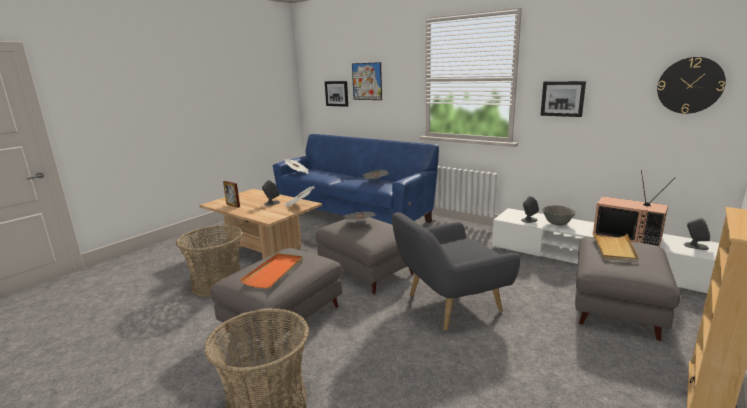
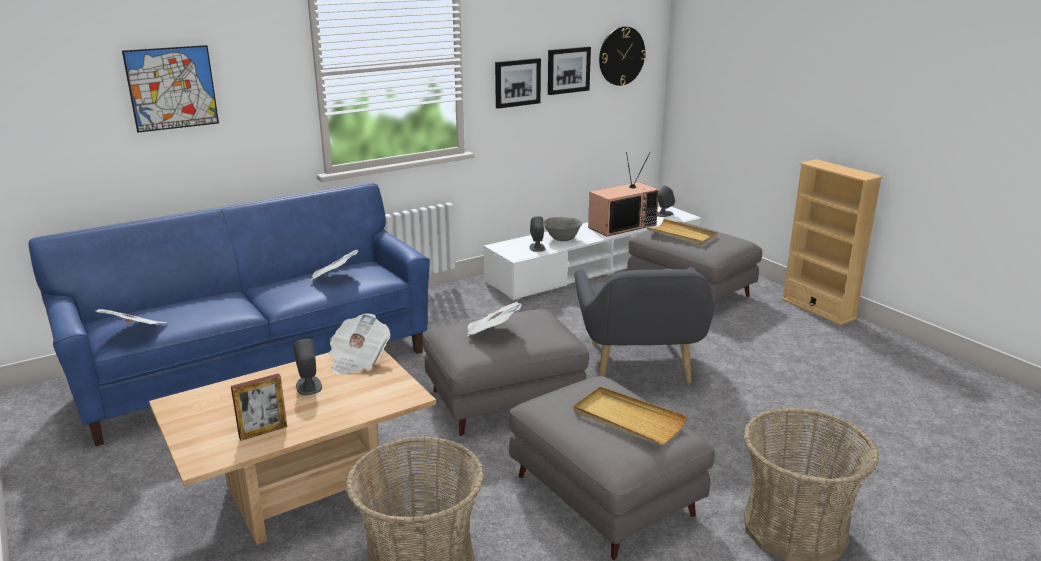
camera: 70 degrees left, 5 degrees up
(274, 272) = (627, 419): orange tray -> beige tray
(337, 93) = (77, 125): picture -> picture (568, 70)

